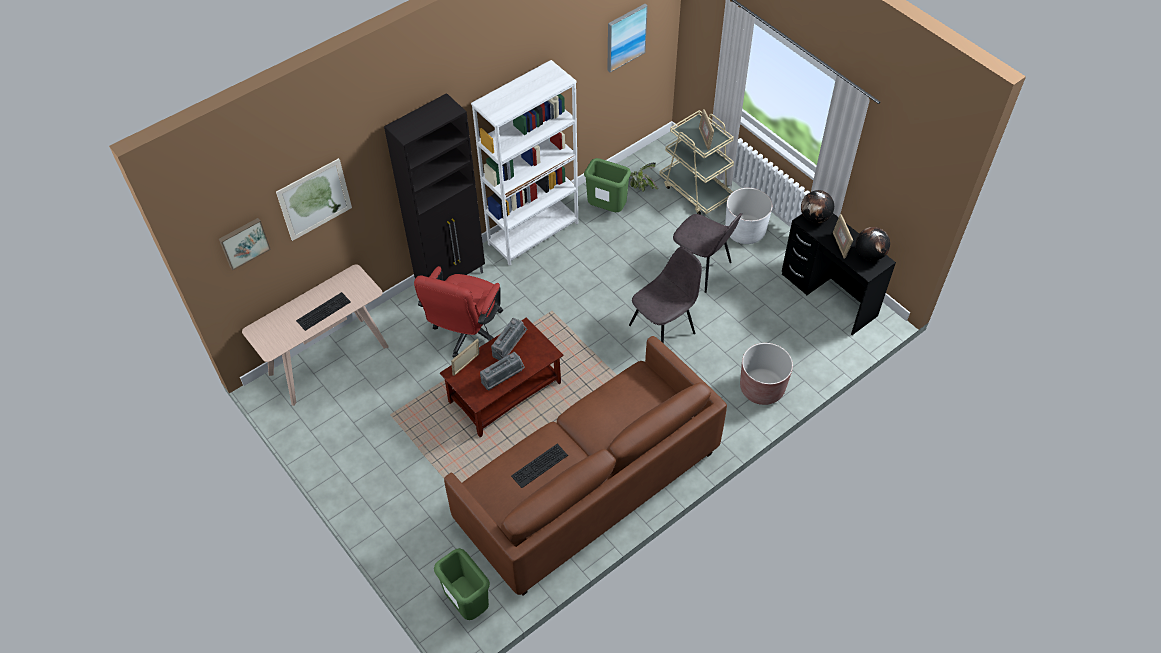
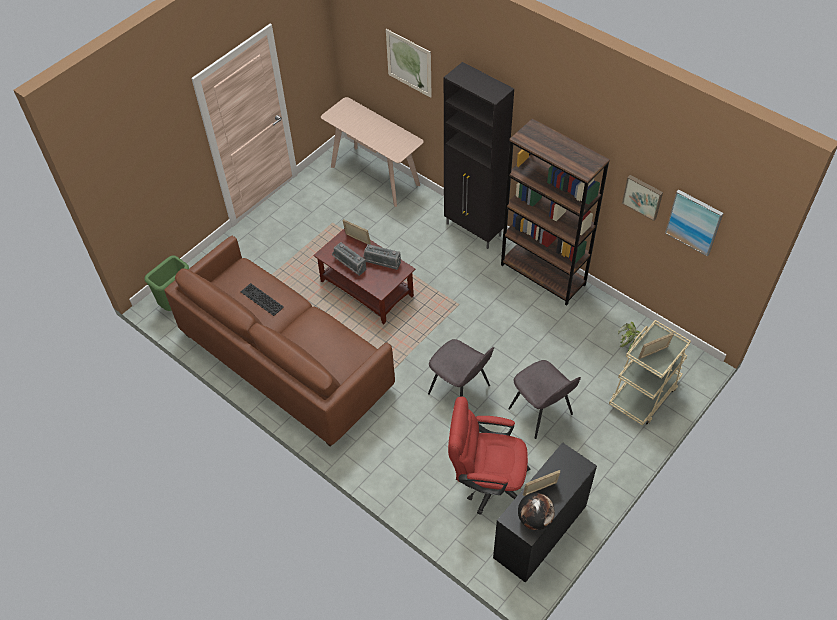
camera: 80 degrees right, 0 degrees up
(243, 242) = (361, 41): picture -> picture (643, 196)
(323, 310) = (373, 134): keyboard -> none
(466, 334) = (419, 252): red office chair -> red office chair (486, 482)
(533, 233) = (543, 275): white bookcase -> brown bookcase
(607, 209) = (592, 324): green trash can -> none
(702, 269) = (541, 413): grey chair -> grey chair turned 60 degrees counterclockwise
(745, 231) = (603, 445): white planter -> none
(762, 388) = (409, 480): brown planter -> none
(815, 218) = (572, 463): globe -> none

